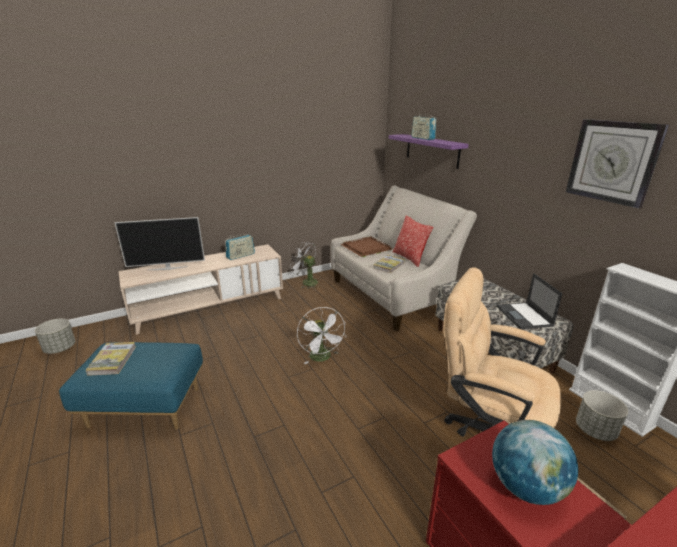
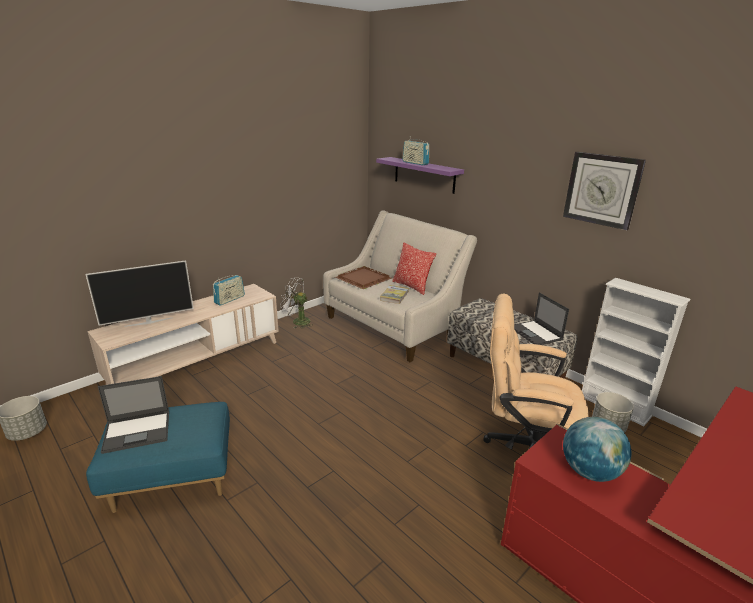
camera: 15 degrees left, 0 degrees up
(112, 360) = (138, 431): book -> laptop
(322, 358) = (346, 399): white fan -> none

